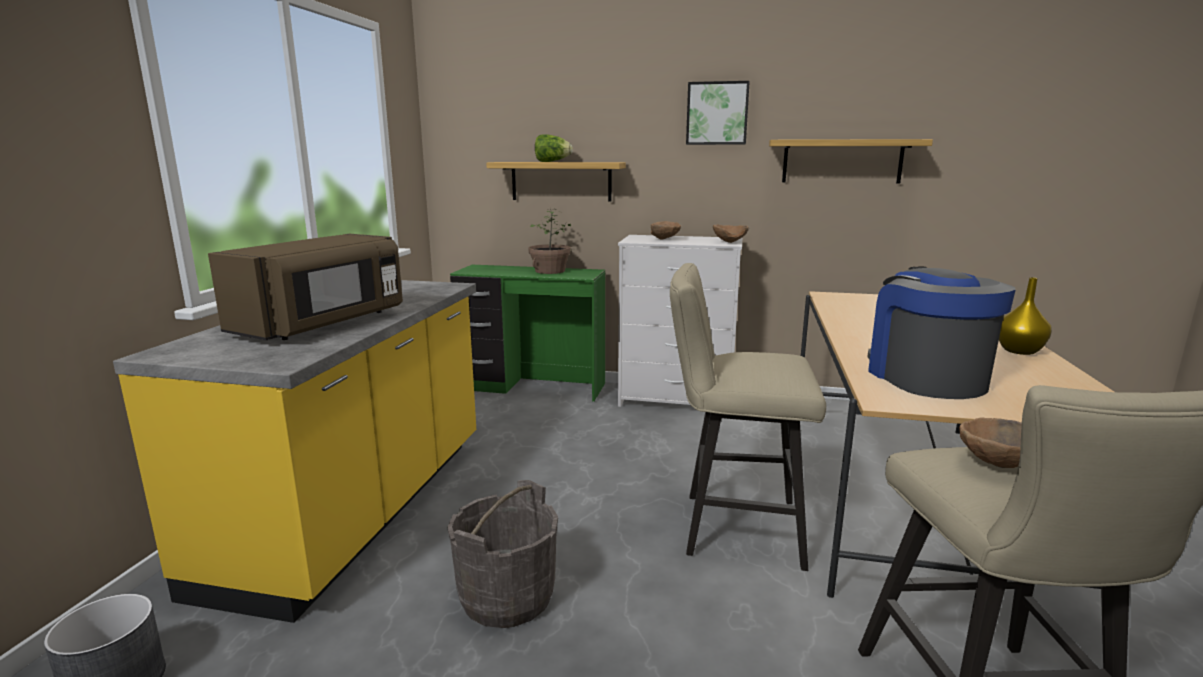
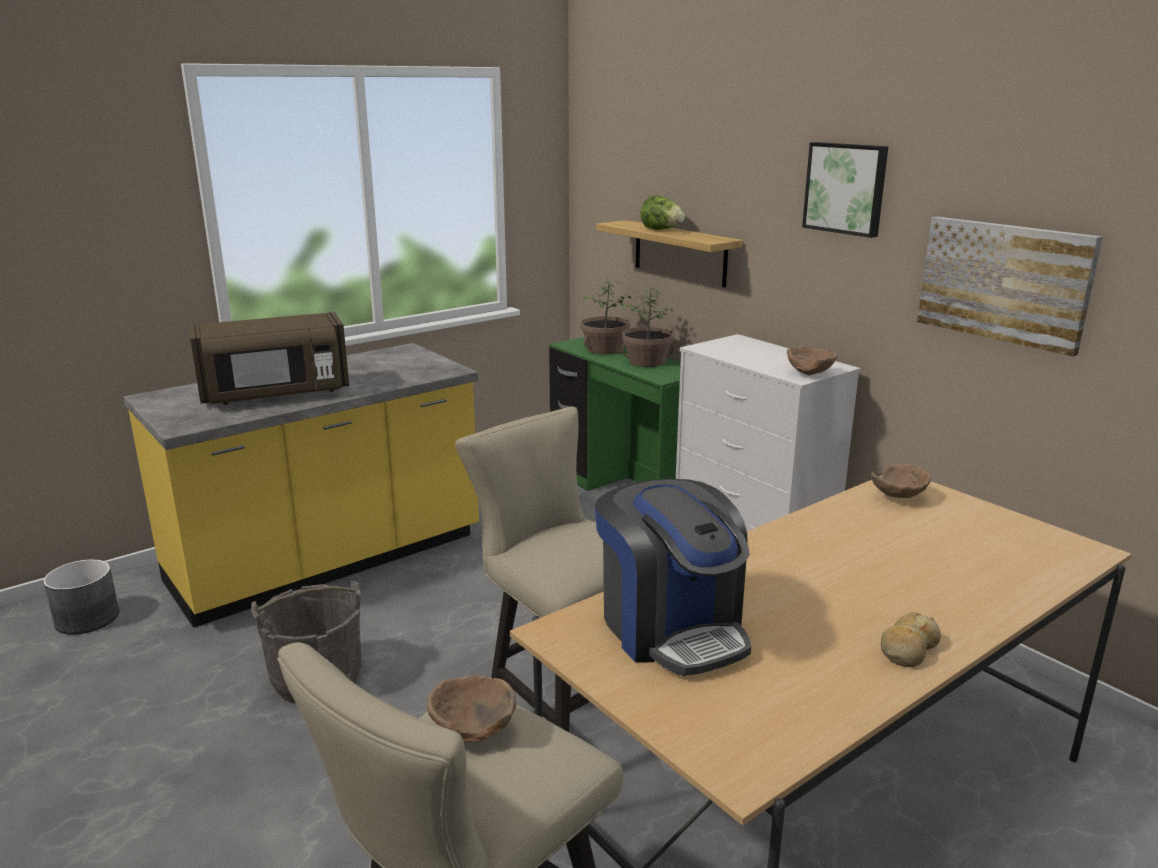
camera: 40 degrees right, 5 degrees up
(502, 270) = (604, 349): none -> potted plant
(665, 239) = (747, 352): brown bowl -> brown bowl (899, 498)
(842, 161) = (1004, 282): shelf -> picture
(925, 377) = (672, 628): coffee machine -> coffee machine turned 120 degrees clockwise
(1019, 351) = (908, 649): yellow vase -> bread

